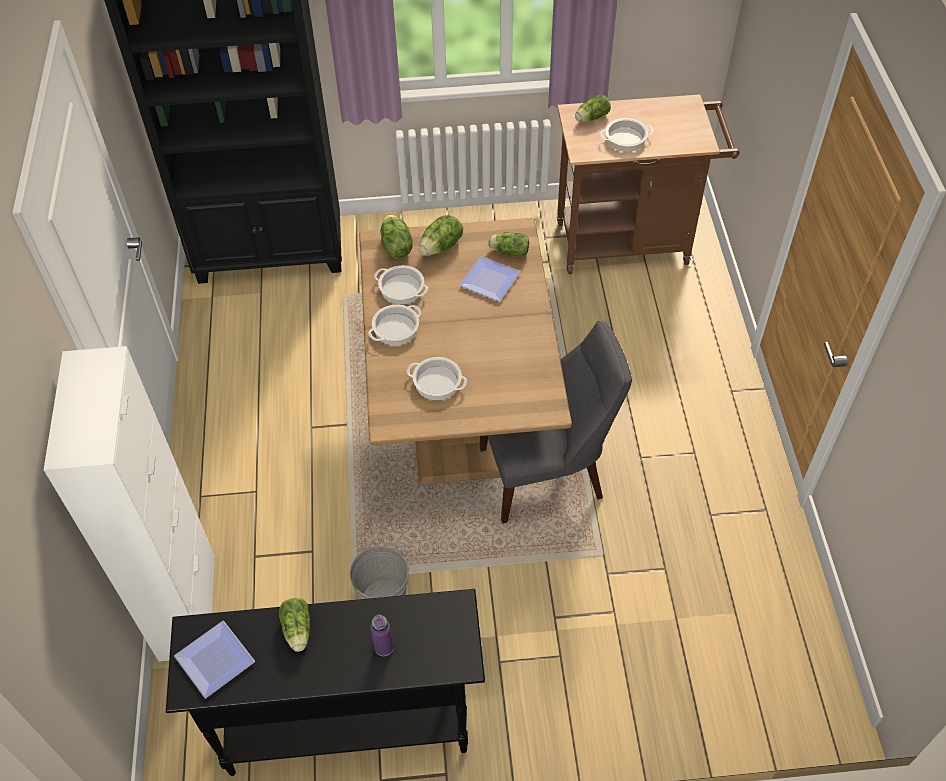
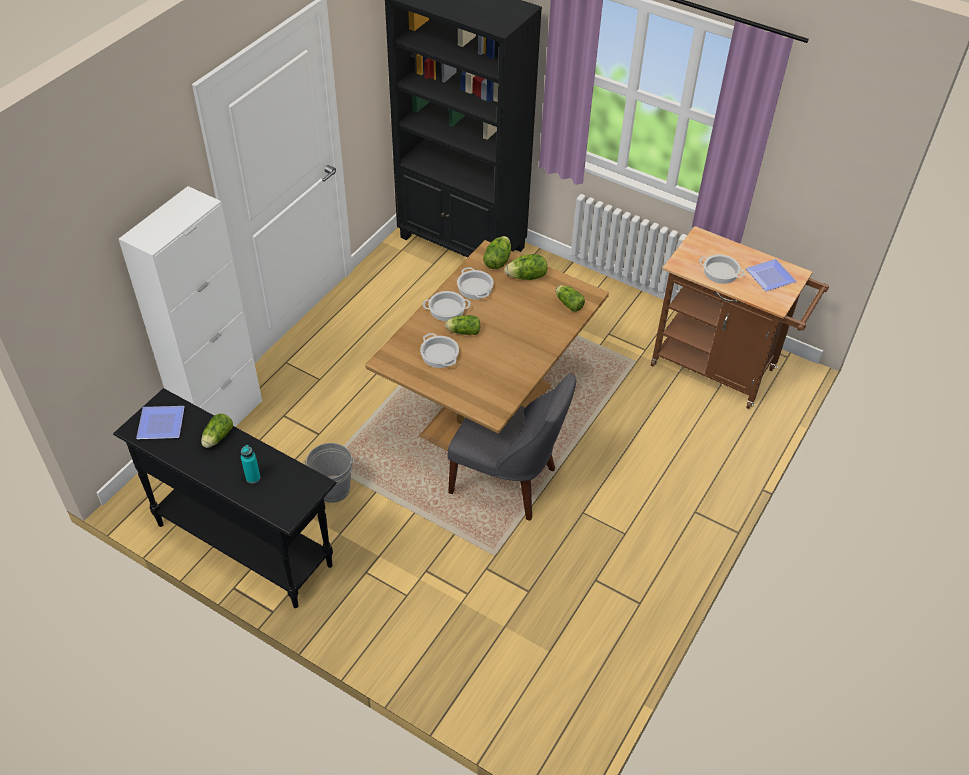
camera: 35 degrees right, 5 degrees down
(384, 647) = (253, 477): purple bottle -> turquoise bottle
(487, 281) = (534, 314): plate -> plate (768, 276)
(590, 118) = (709, 246): lettuce -> lettuce (462, 331)

